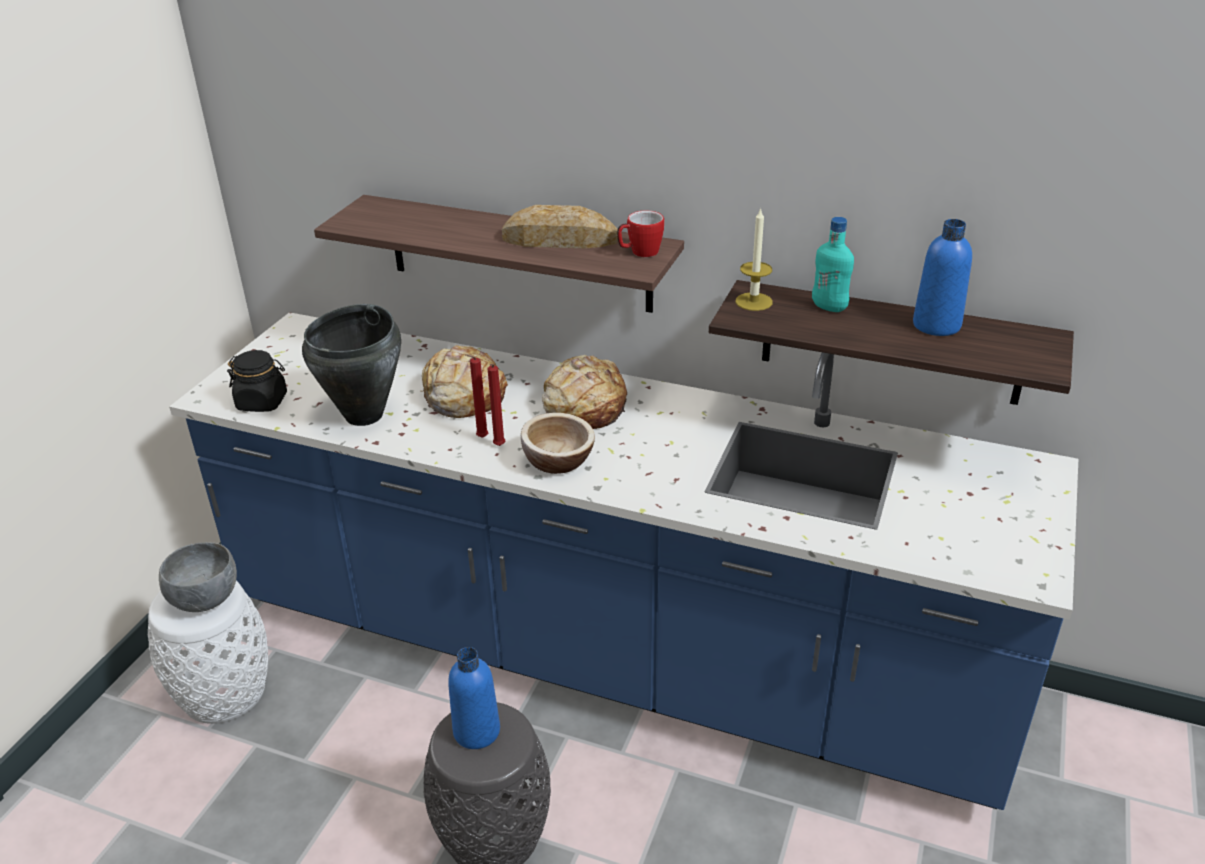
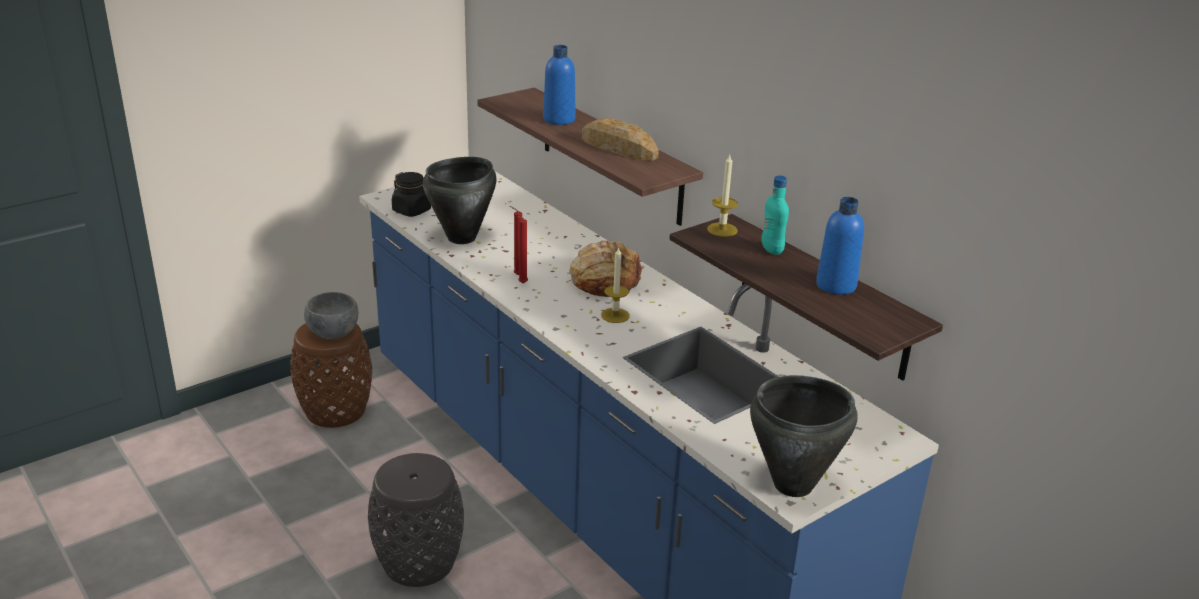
camera: 30 degrees right, 5 degrees down
(224, 693) = (336, 411): white stool -> brown stool
(463, 395) = (534, 247): bread -> none
(476, 731) = (415, 469): blue bottle -> blue bottle (559, 119)
(558, 460) = (549, 305): bowl -> none
(639, 253) = (660, 170): mug -> none
(641, 444) = (615, 315): none -> candle
(1023, 564) = (793, 485): none -> black cooking pot

